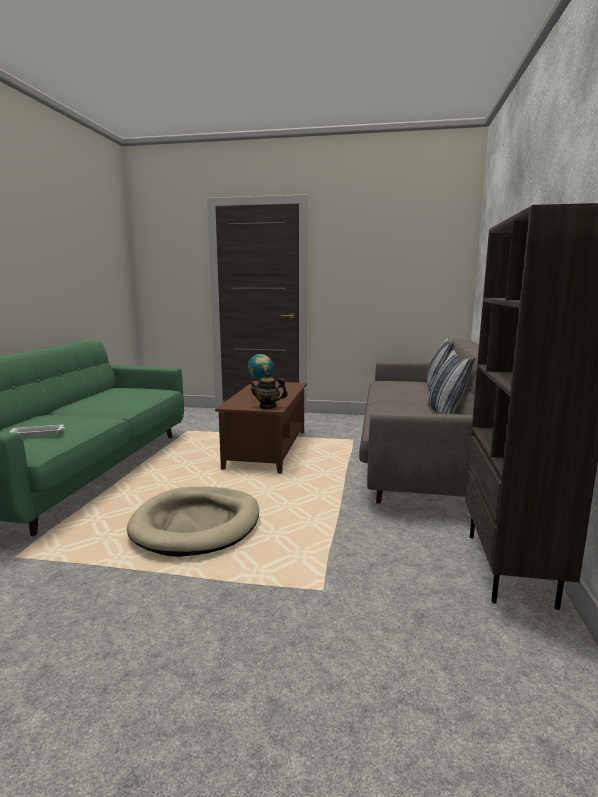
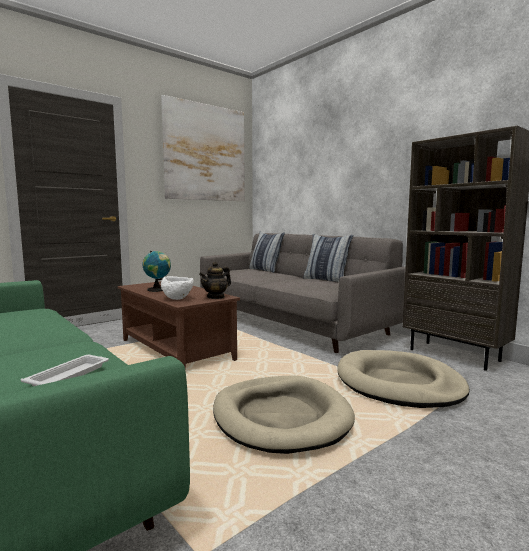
camera: 50 degrees left, 5 degrees down
(241, 401) = (178, 298): none -> white bowl
(344, 554) = (398, 383): none -> beige dog bed
(404, 239) = (205, 153): none -> picture

